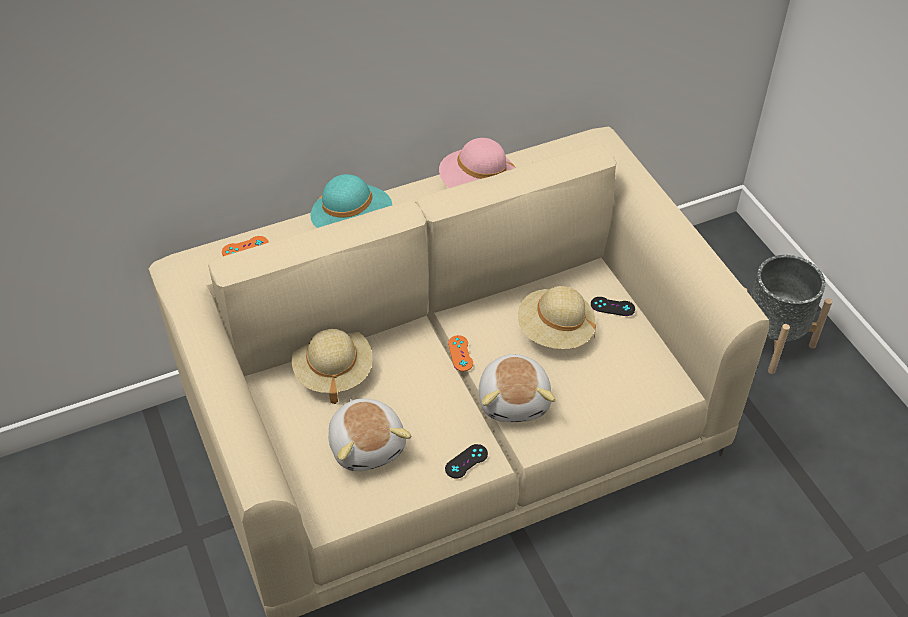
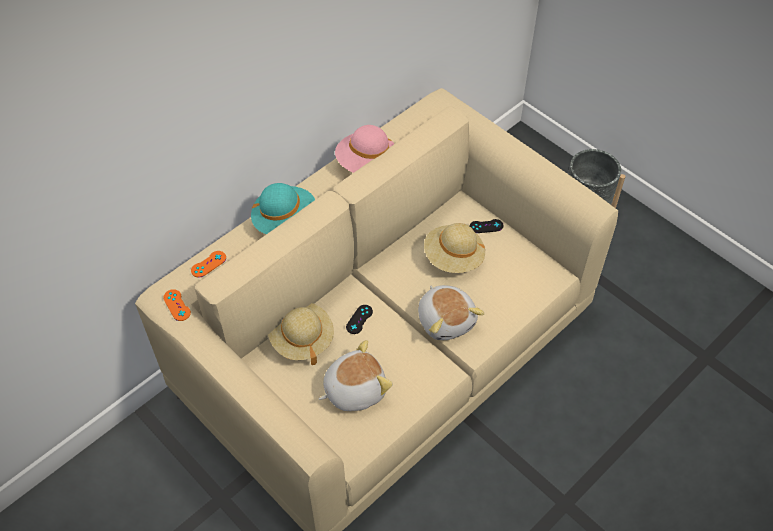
camera: 20 degrees left, 5 degrees up
(368, 445) = (354, 389): plush toy -> plush toy turned 75 degrees counterclockwise
(460, 353) = (390, 295): orange game controller -> orange game controller (177, 305)
(466, 461) = (432, 378): black game controller -> black game controller (359, 319)

